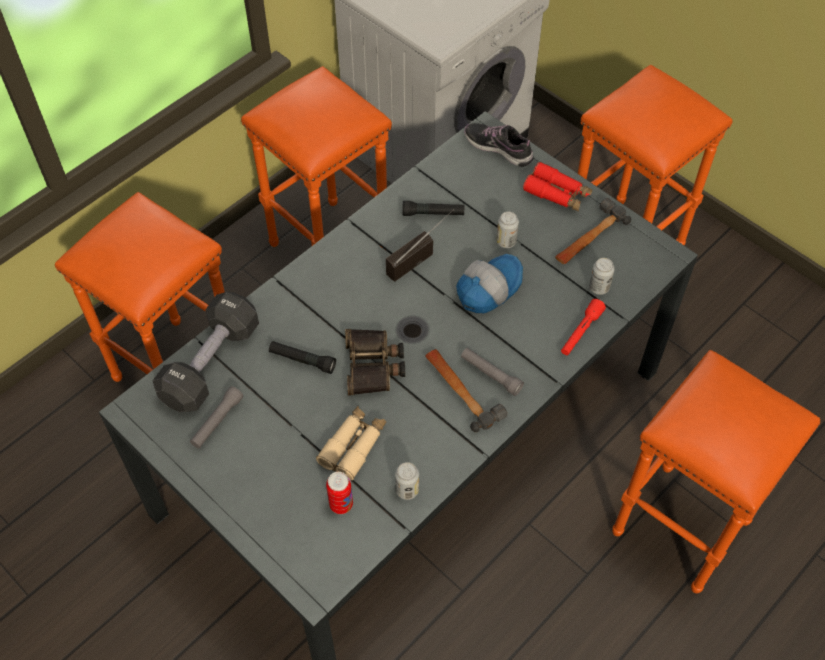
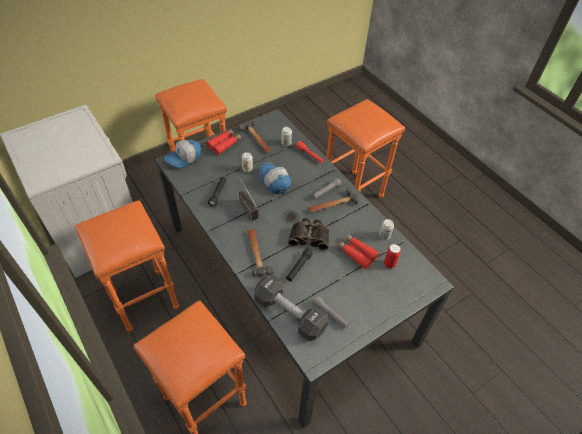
camera: 80 degrees left, 5 degrees down
(318, 297) = (257, 253): none -> hammer
(353, 446) = (356, 253): beige binoculars -> red binoculars
(498, 148) = (184, 158): shoe -> cap

